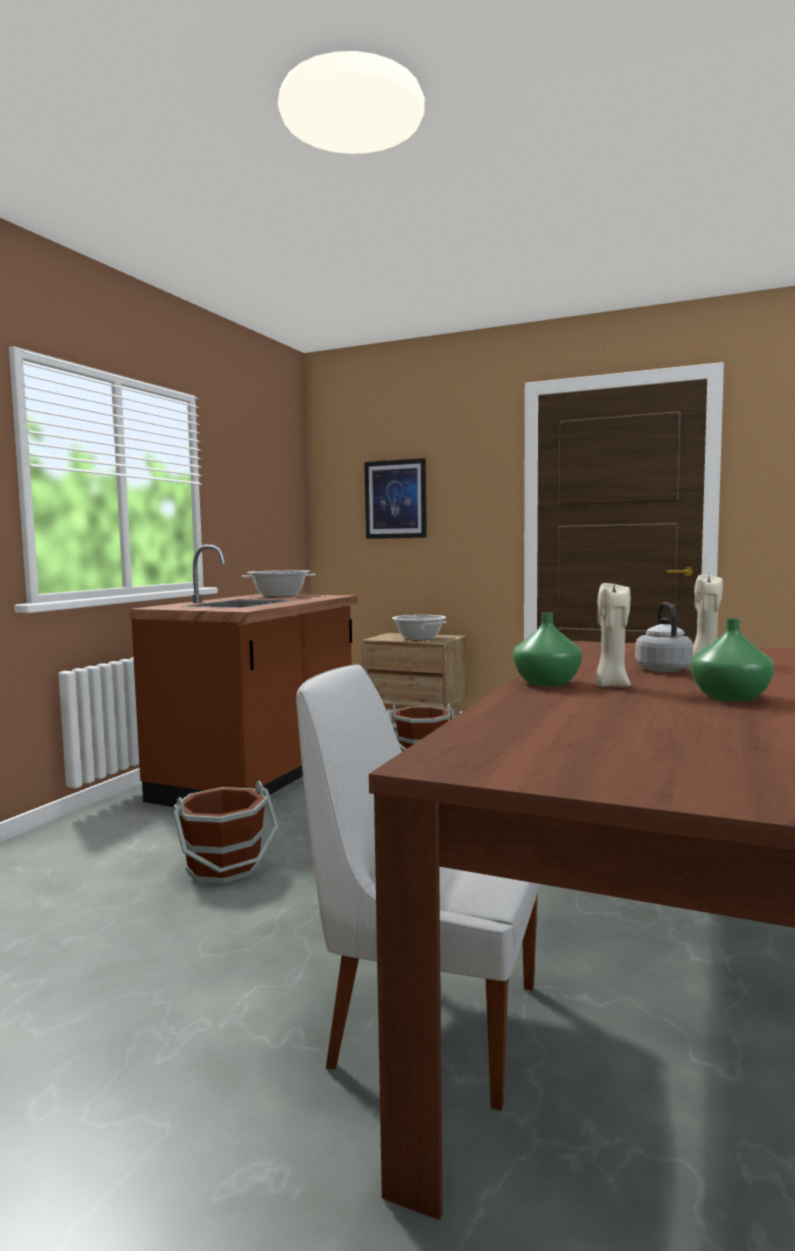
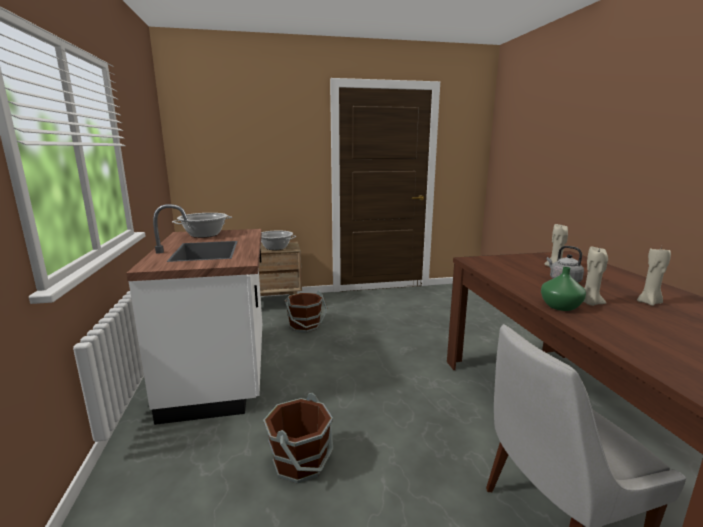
camera: 35 degrees left, 10 degrees up
(260, 778) = (221, 372): brown counter -> white counter
(395, 499) = (240, 151): picture -> none
(728, 697) = (649, 303): green vase -> beige candle

